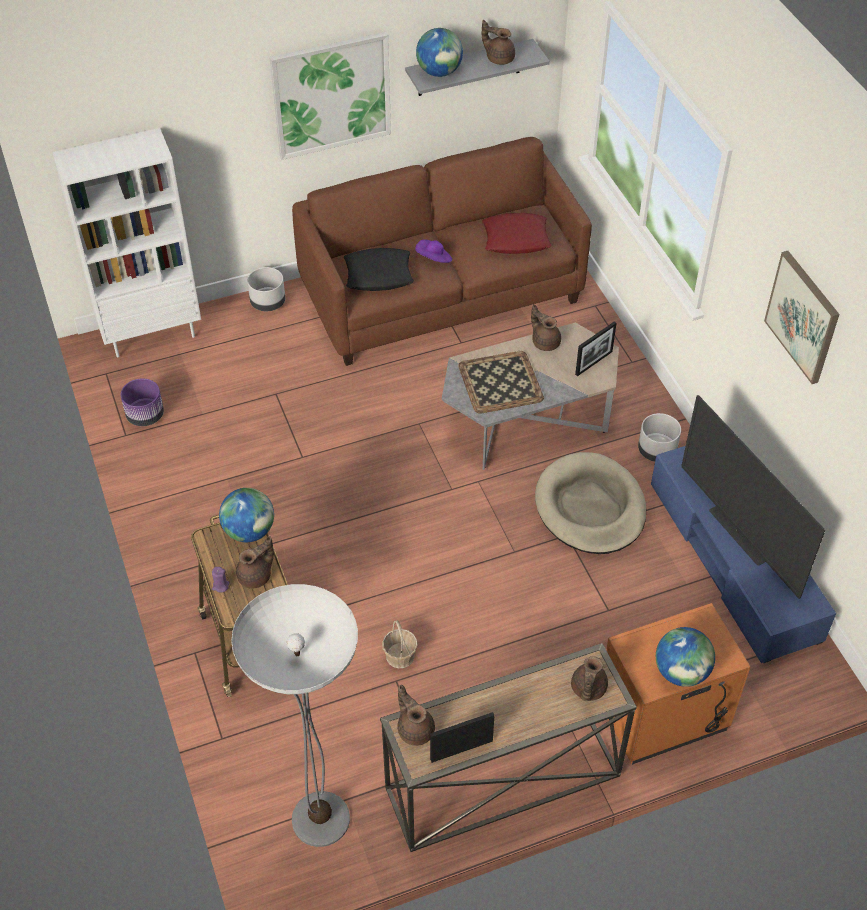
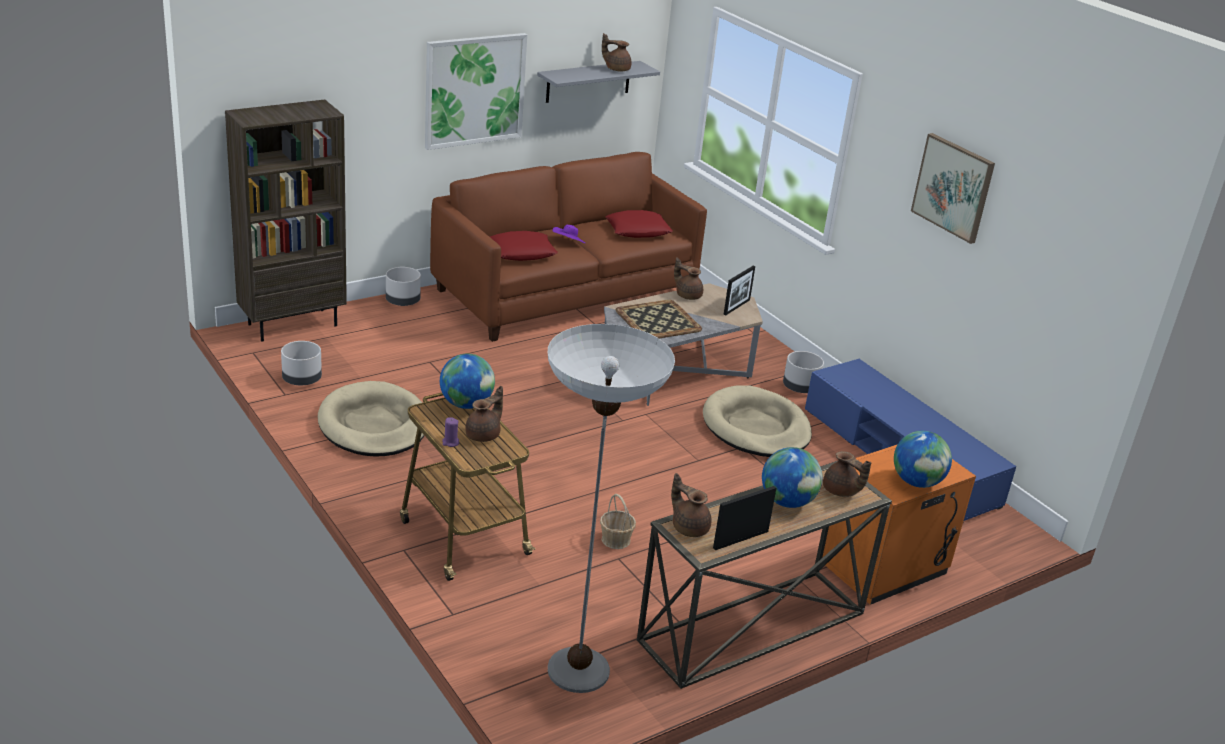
camera: 15 degrees left, 20 degrees down
(145, 415) = (302, 380): purple planter -> grey planter
(152, 333) = (293, 324): white bookcase -> brown bookcase
(201, 482) = (374, 425): none -> beige dog bed
(379, 275) = (522, 252): black pillow -> red pillow
(439, 72) = (568, 74): globe -> globe (787, 502)
(587, 689) = (841, 491): brown teapot -> brown teapot turned 45 degrees counterclockwise
(738, 534) = (907, 419): television -> none

